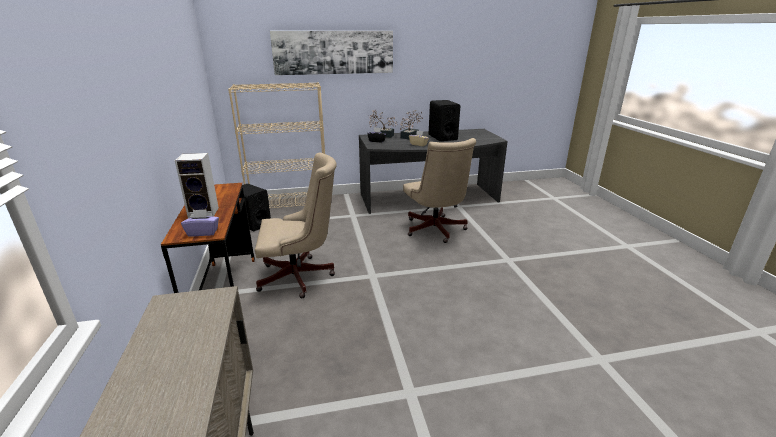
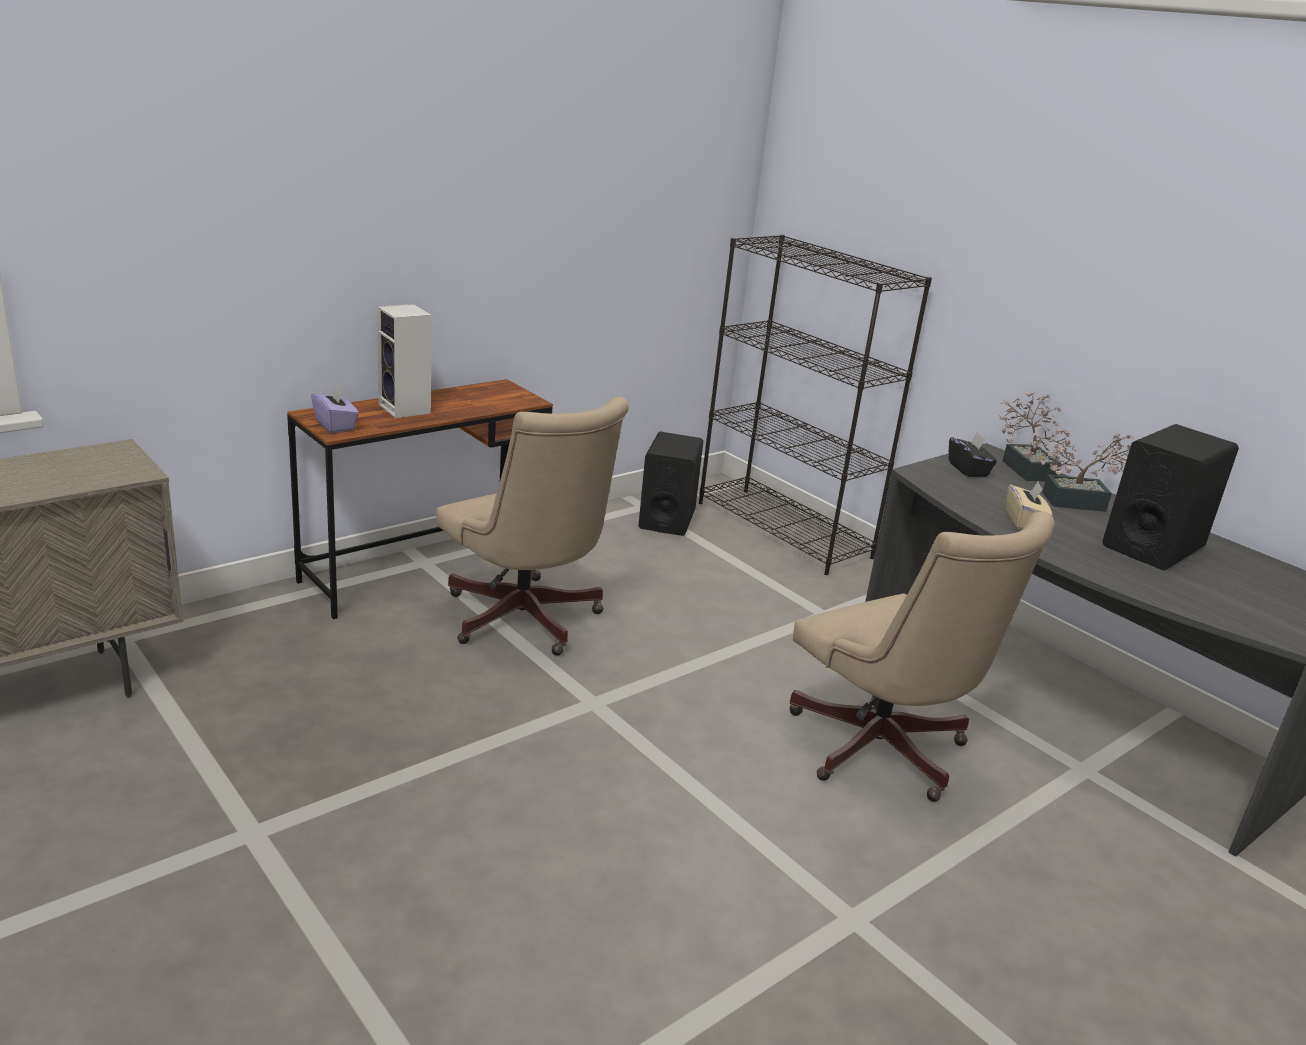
camera: 60 degrees right, 0 degrees up
(290, 204) = (784, 530): beige bookcase -> black bookcase
(334, 52) = (990, 215): picture -> none
(435, 231) = (883, 754): beige office chair -> beige office chair turned 75 degrees counterclockwise

